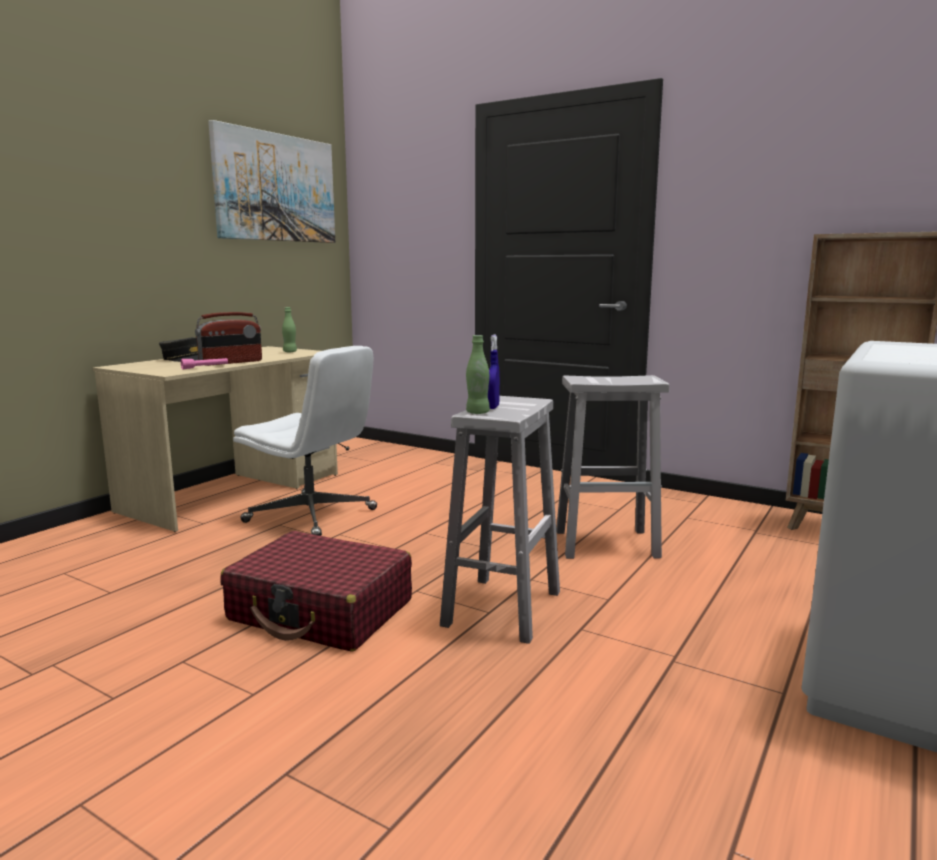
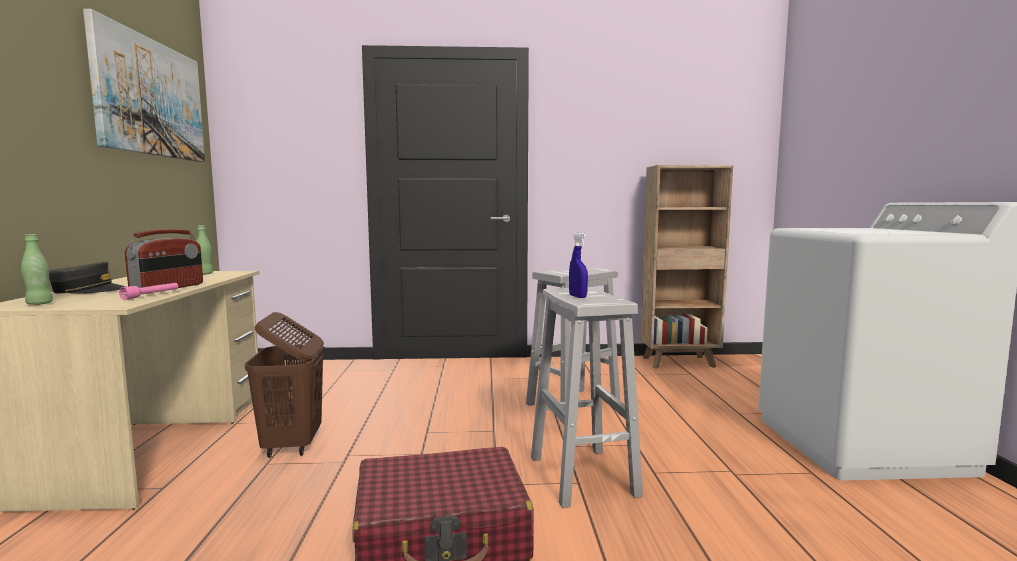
camera: 35 degrees left, 5 degrees down
(312, 516) = (292, 445): white office chair -> brown laundry basket
(477, 413) = (588, 301): green bottle -> green bottle (39, 304)

